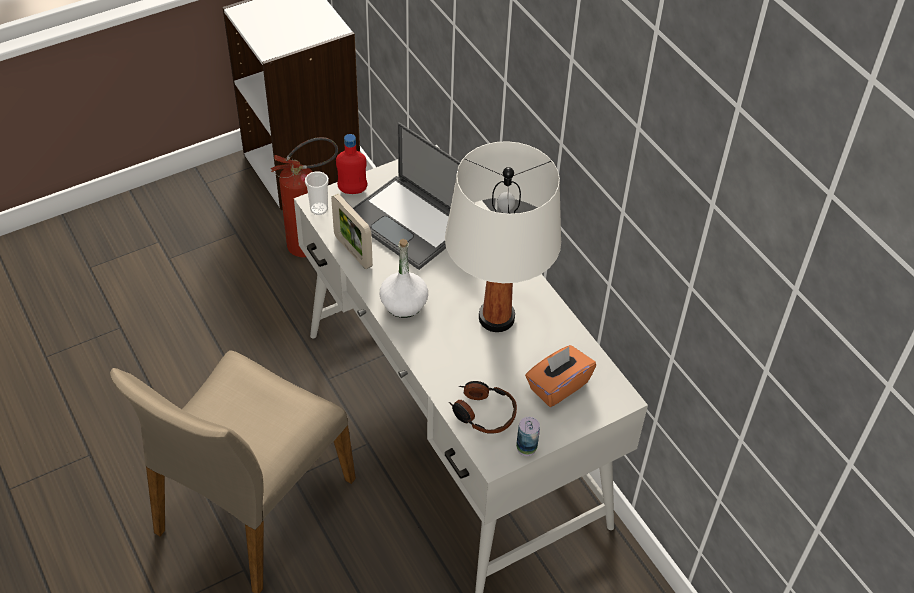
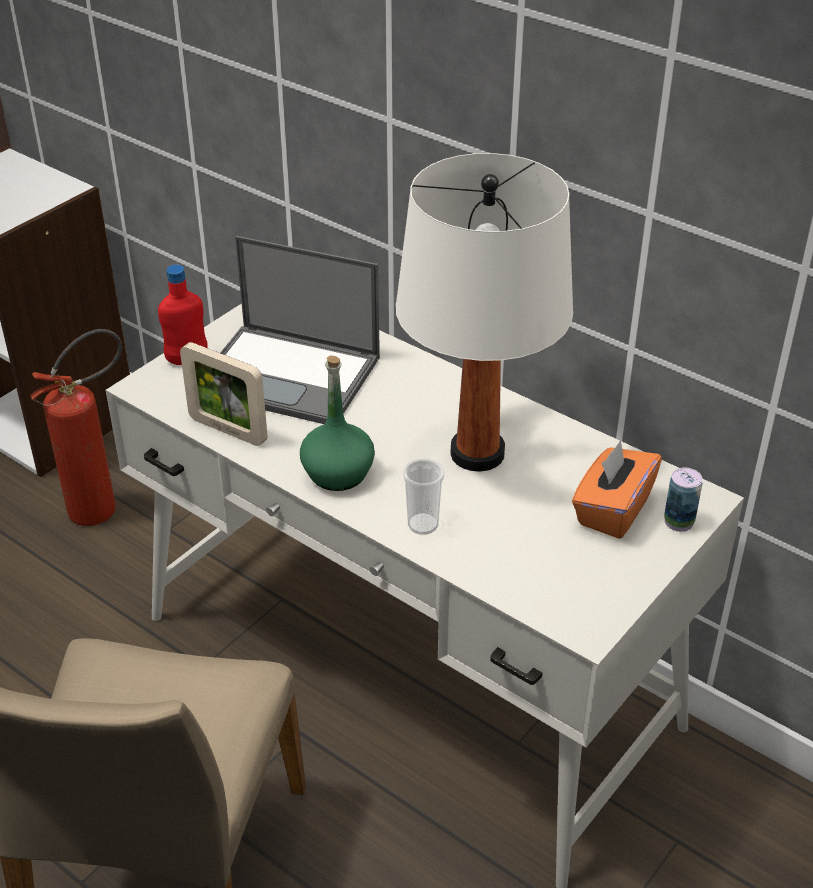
camera: 20 degrees left, 10 degrees down
(319, 209) = (150, 392): cup -> cup (423, 524)
(404, 304) = (338, 473): white bottle -> green bottle
(482, 413) = (532, 574): headphones -> none
(526, 448) = (621, 600): can -> can (678, 521)

